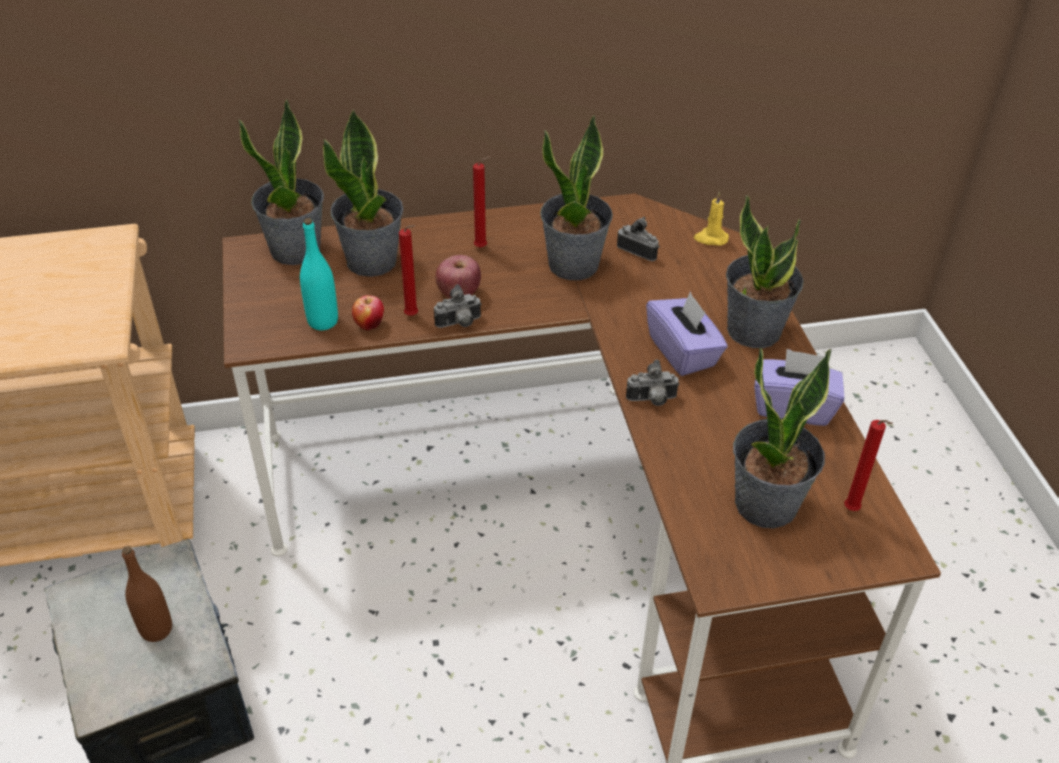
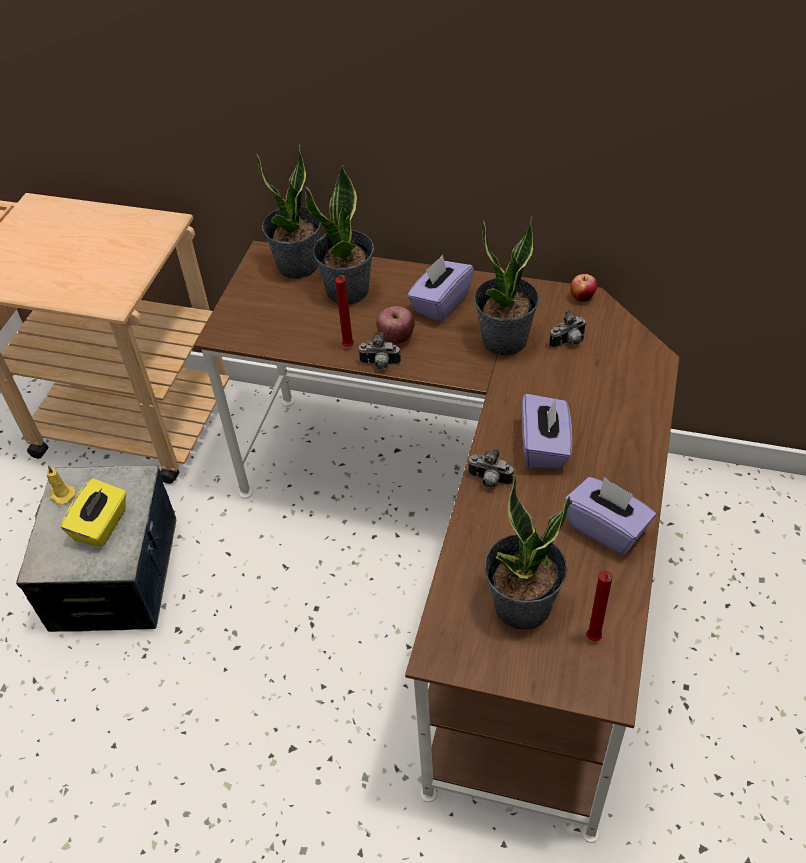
camera: 30 degrees right, 5 degrees up
(156, 629) = (102, 525): brown bottle -> yellow tissue box
(323, 321) = (281, 331): turquoise bottle -> none
(369, 325) = (312, 345): apple -> apple (582, 297)
(482, 247) = (440, 303): red candle -> purple tissue box
(639, 250) = (569, 342): camera -> camera turned 90 degrees clockwise
(710, 238) = (641, 349): yellow candle -> yellow candle (62, 495)
(754, 329) = (621, 446): potted plant -> none

